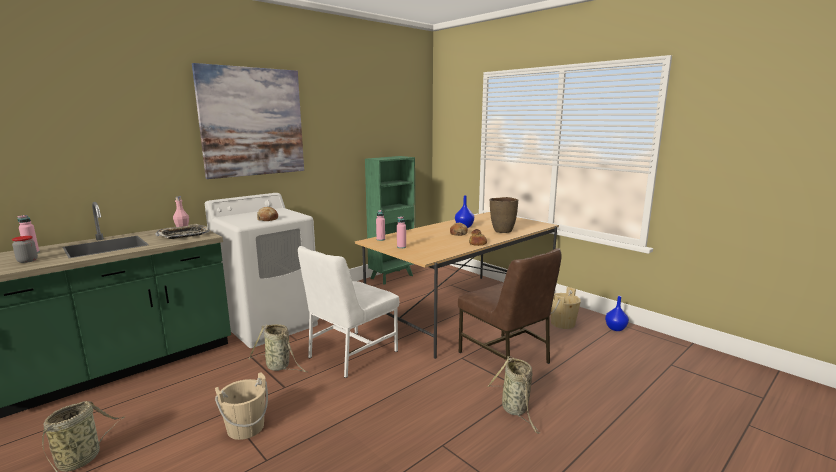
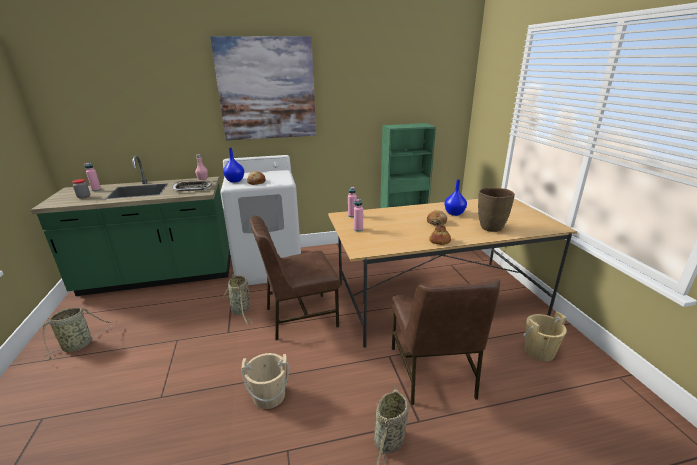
camera: 30 degrees right, 10 degrees up
(245, 428) = (174, 360): beige bucket -> beige bucket (269, 396)
(351, 354) = (300, 317): white chair -> brown chair
(615, 328) = (607, 381): blue vase -> blue vase (235, 180)

